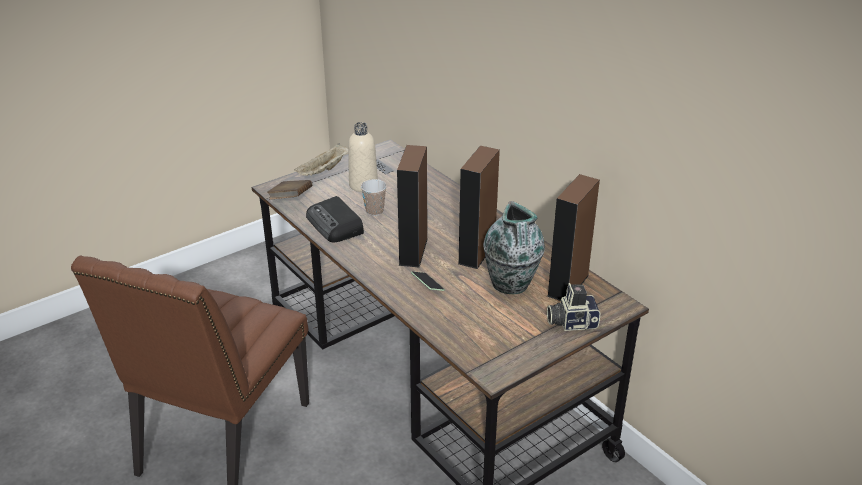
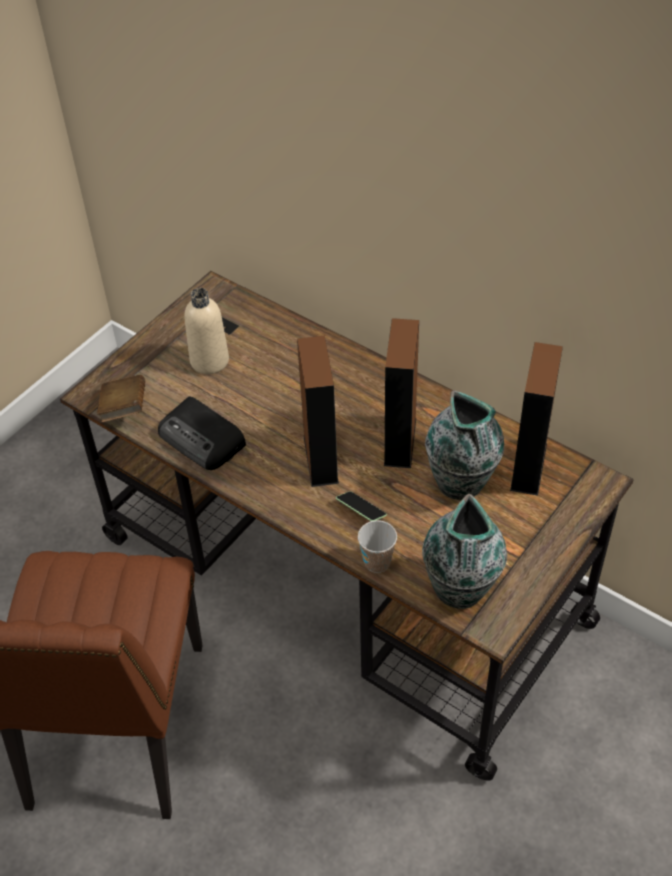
camera: 15 degrees left, 15 degrees up
(324, 171) = (146, 347): beige tray -> none
(374, 211) = (243, 402): cup -> cup (377, 562)
(479, 346) = (460, 589): none -> vase
(571, 322) = (553, 523): camera -> none

